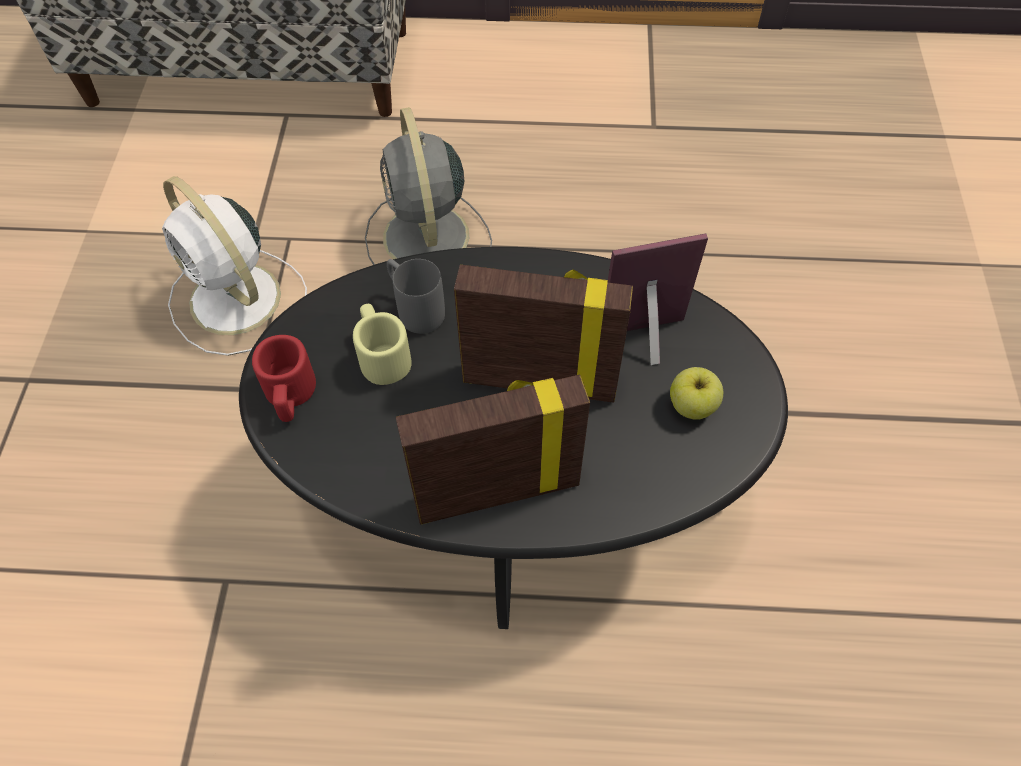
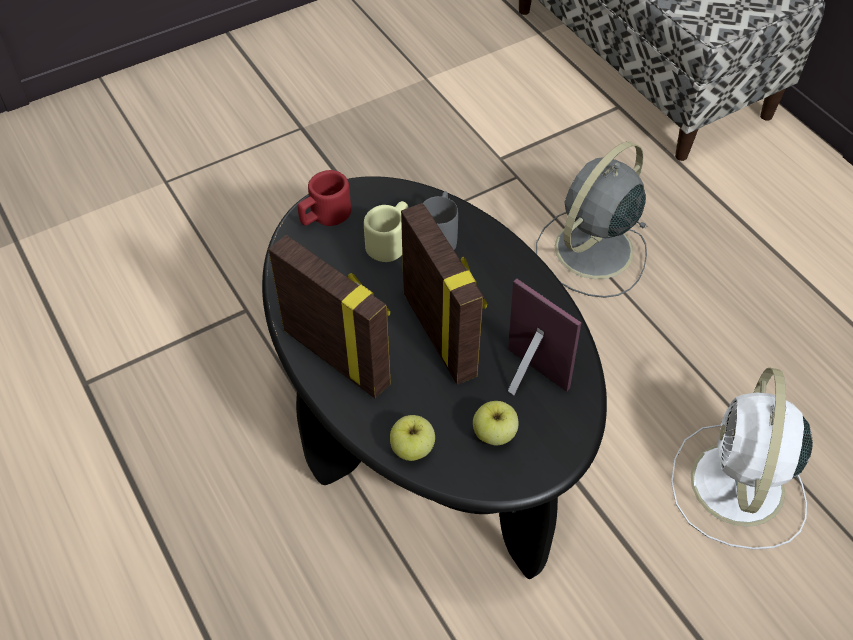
camera: 55 degrees right, 5 degrees down
(238, 301) = (443, 184): white fan -> white fan (737, 488)
(663, 486) = (412, 448): none -> apple

